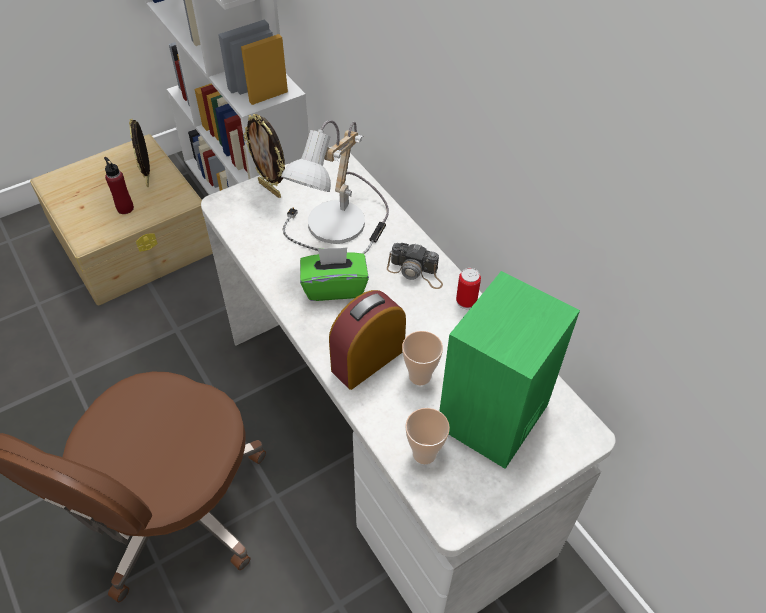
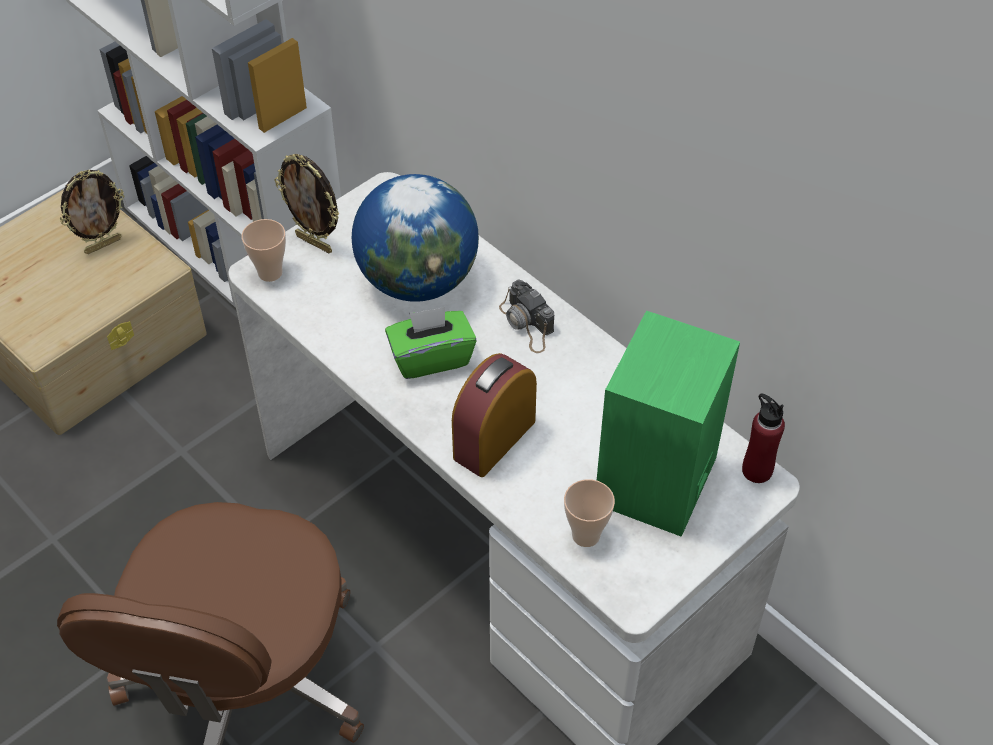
camera: 10 degrees left, 0 degrees up
(125, 208) = (82, 292): red bottle -> red bottle (757, 470)
(149, 179) = (103, 245): picture frame -> picture frame turned 105 degrees counterclockwise
(340, 227) = (418, 280): table lamp -> globe
(416, 272) = (527, 324): camera -> camera turned 45 degrees clockwise
(420, 376) = (560, 448): cup -> cup (270, 273)
(466, 301) = (596, 351): can -> none

